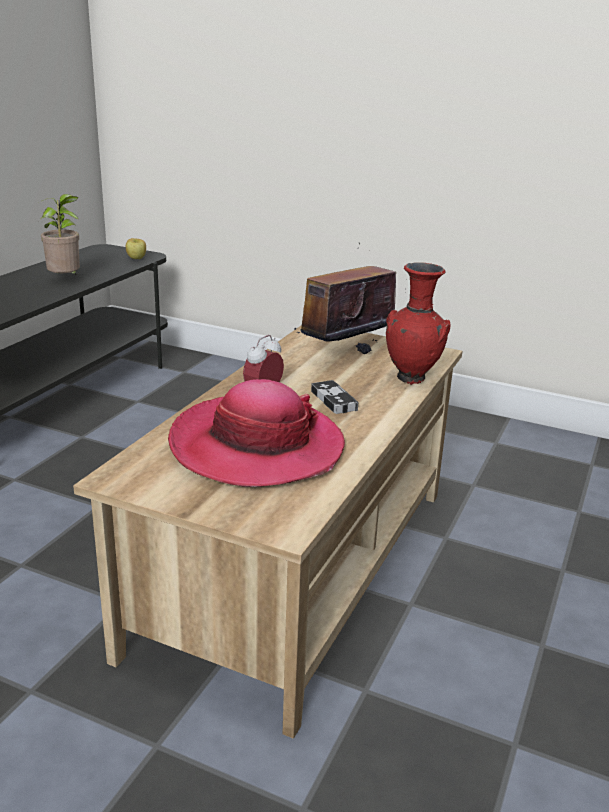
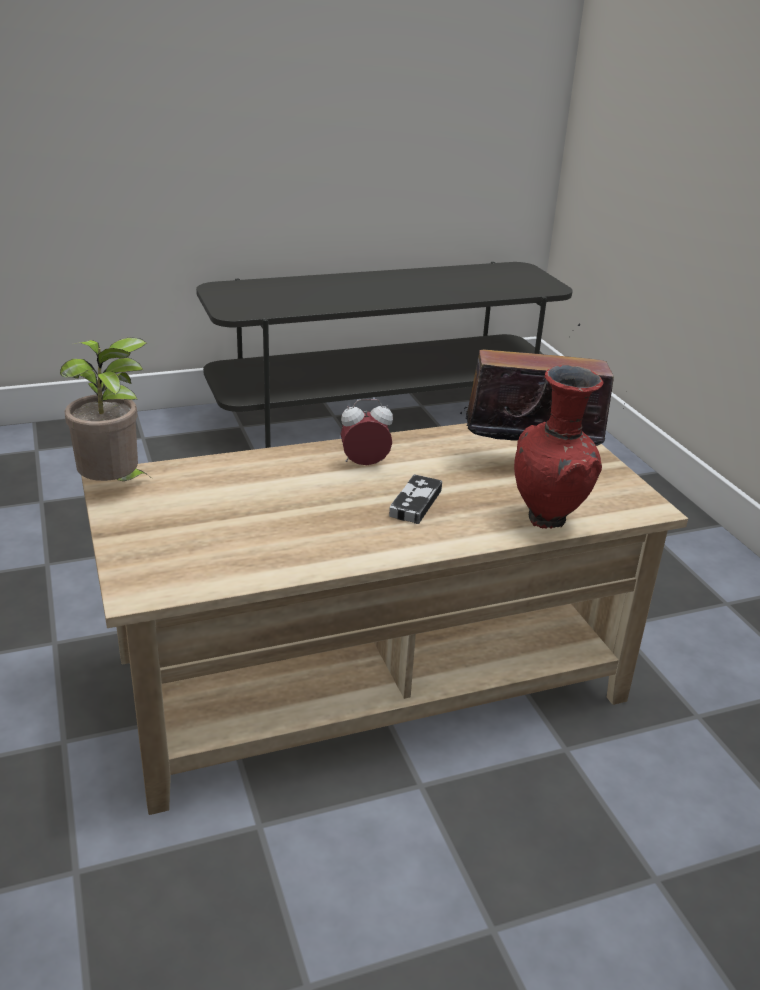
camera: 45 degrees right, 5 degrees up
(66, 281) = (423, 292): potted plant -> potted plant (115, 488)
(136, 259) = (532, 288): apple -> none
(256, 447) = (258, 510): hat -> none

